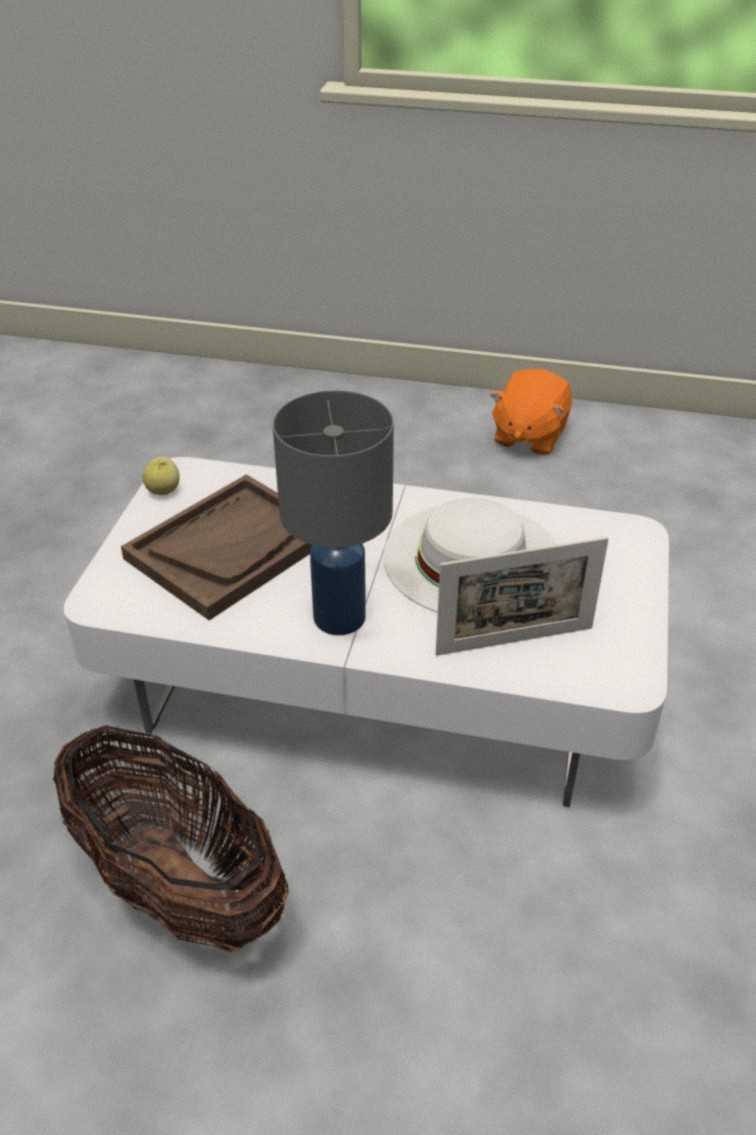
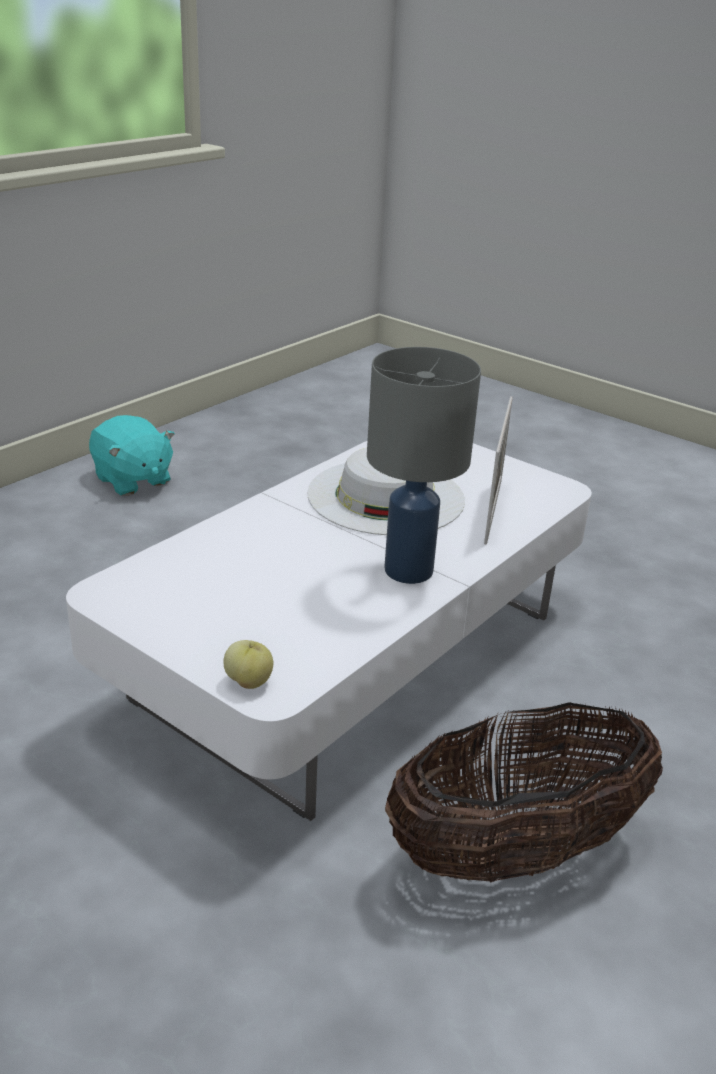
camera: 65 degrees left, 10 degrees down
(164, 490) = (123, 609): apple -> apple (249, 681)
(230, 548) = (261, 596): brown tray -> none
(528, 436) = (132, 480): orange plush toy -> turquoise plush toy

